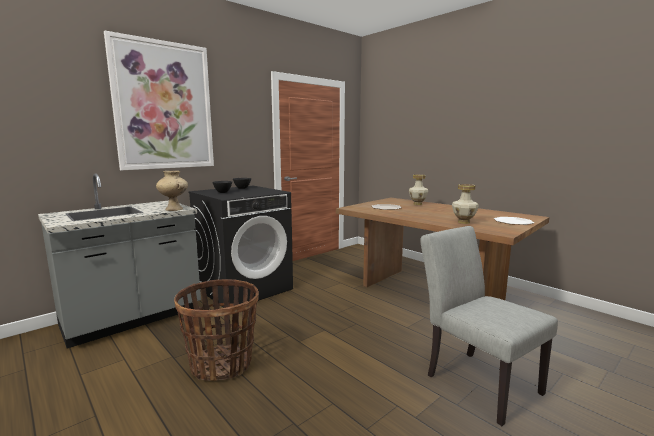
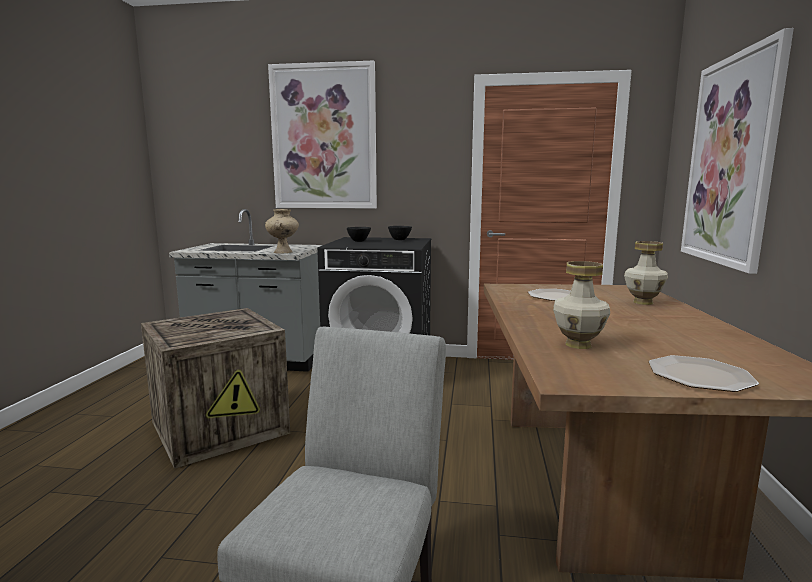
camera: 50 degrees right, 0 degrees up
(222, 364) = (221, 426): basket -> crate
(419, 135) = (731, 161): none -> picture

